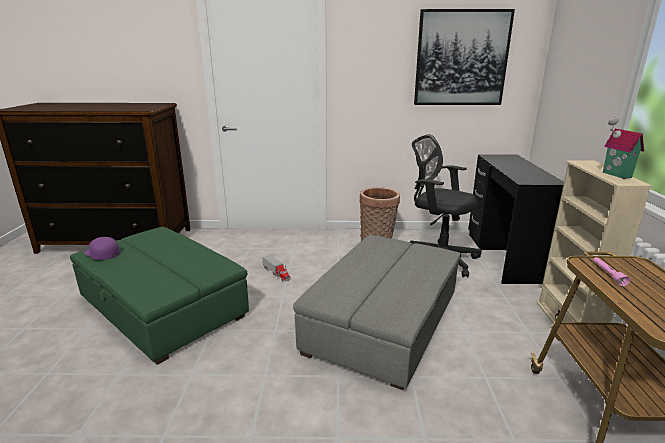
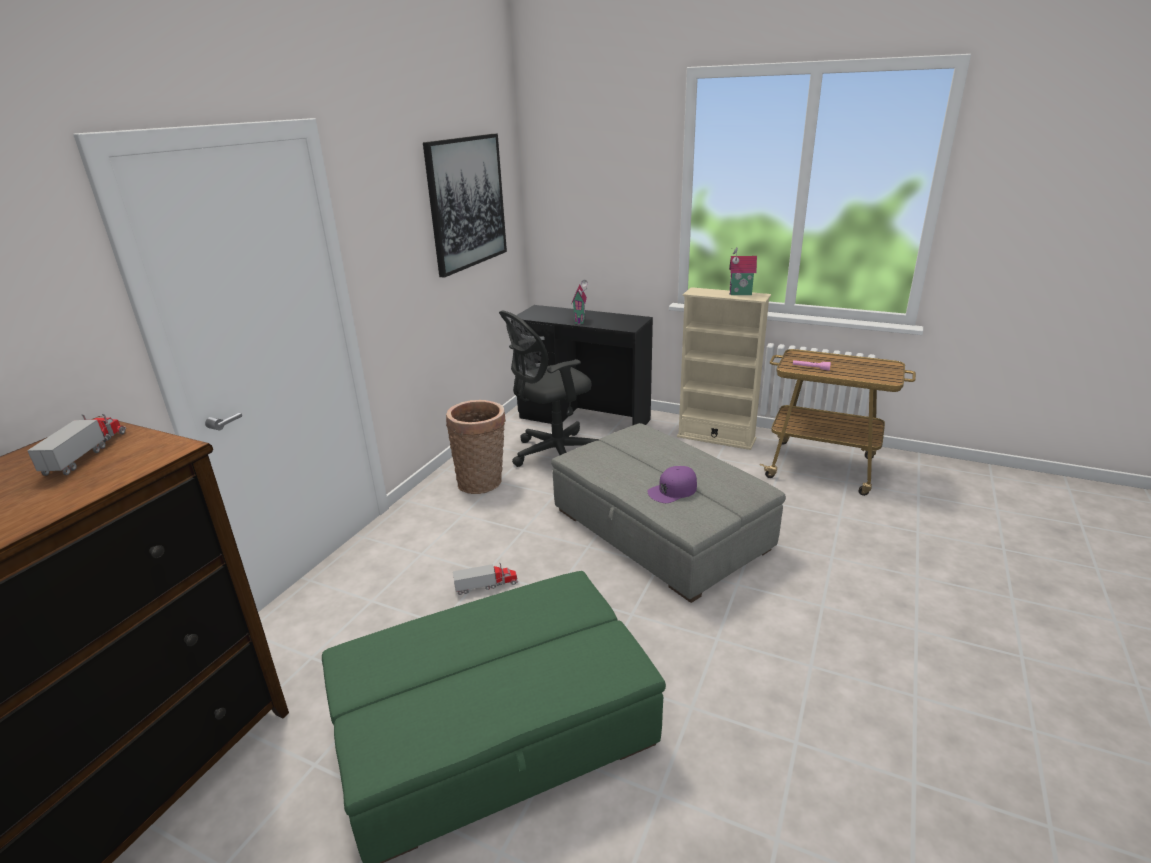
camera: 65 degrees left, 5 degrees up
(102, 252) = (405, 736): purple cap -> purple cap (673, 490)
(141, 106) = (87, 453): none -> toy truck
(509, 168) = (581, 321): none -> toy house

